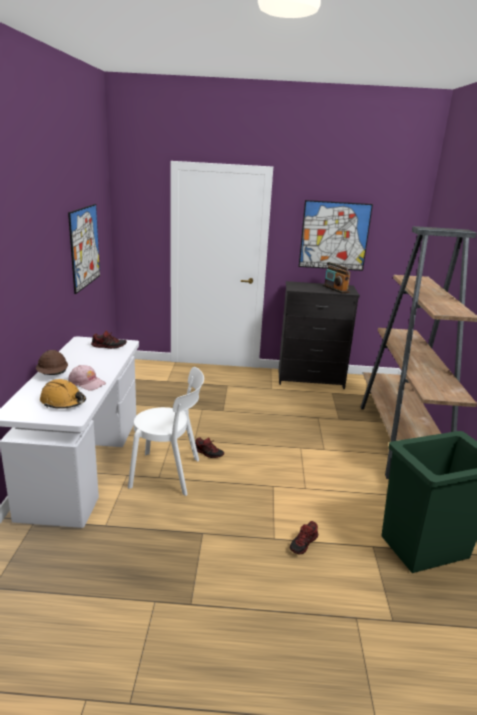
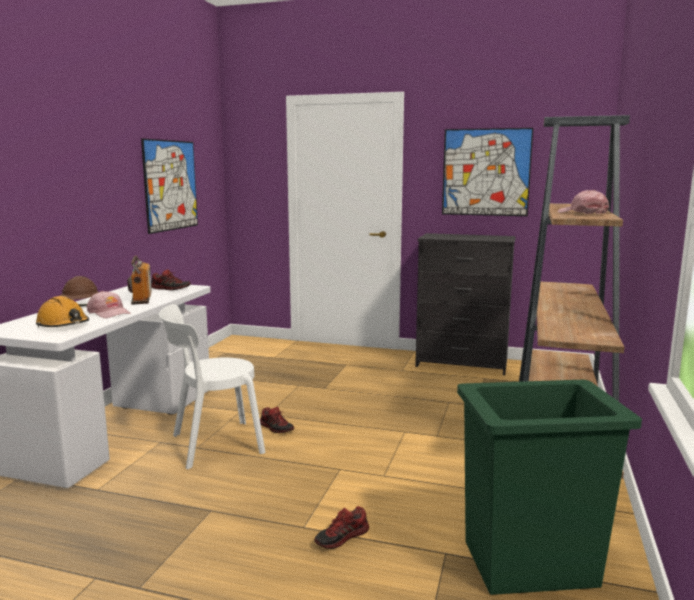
camera: 15 degrees right, 10 degrees down
(169, 473) = (212, 445): white chair -> white chair turned 135 degrees clockwise
(335, 289) = (485, 238): radio -> radio (141, 298)
(442, 302) = (583, 213): none -> pink cap

